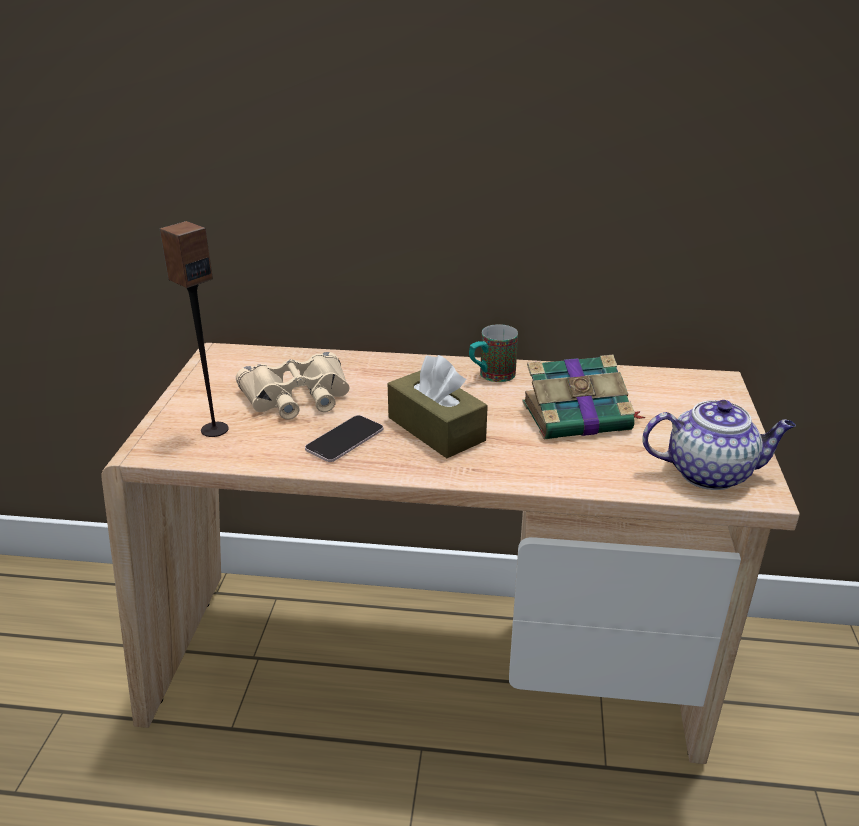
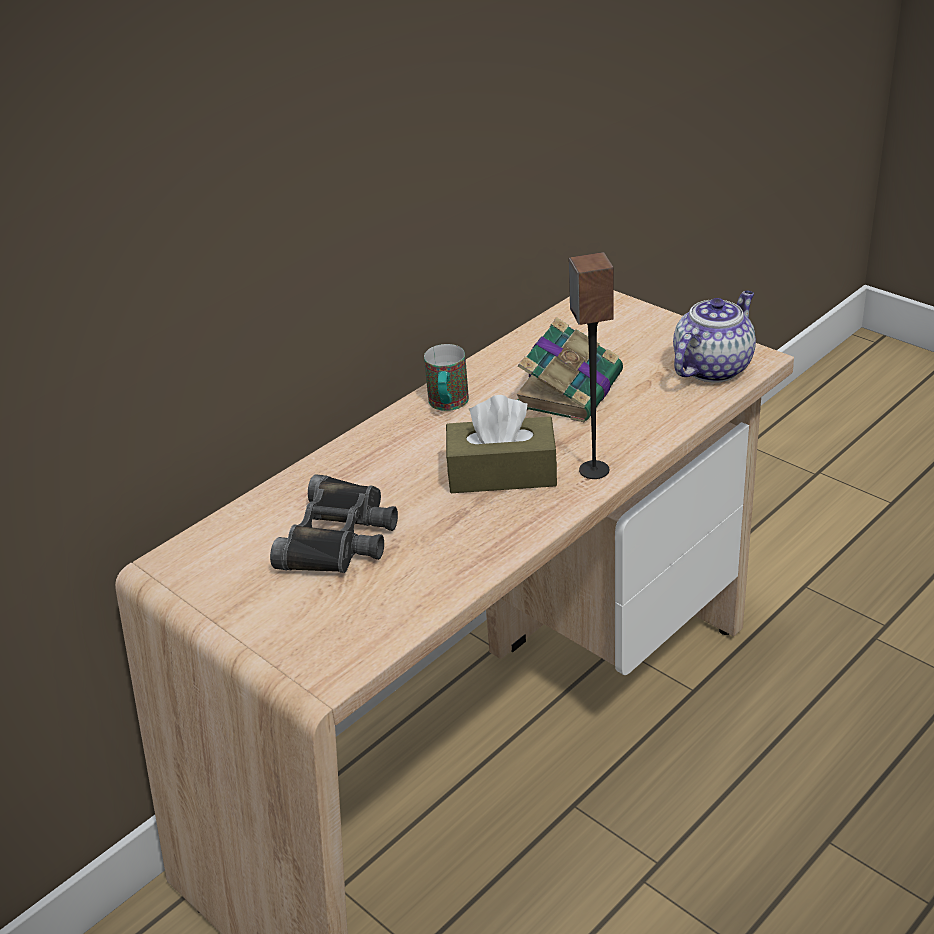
camera: 50 degrees left, 5 degrees up
(214, 429) = (339, 616): speaker -> speaker (593, 470)
(297, 397) = (340, 537): beige binoculars -> black binoculars
(345, 439) = (458, 534): phone -> none

